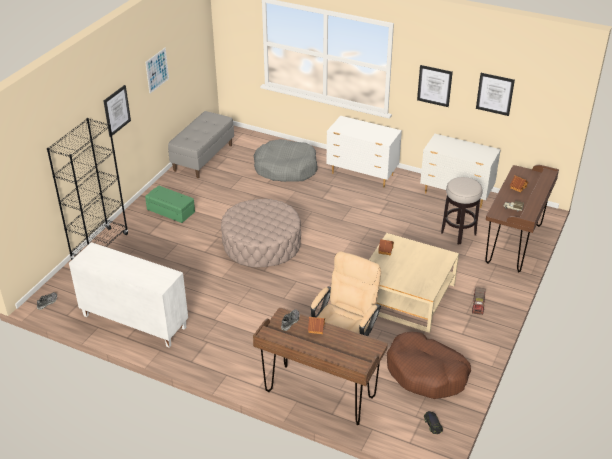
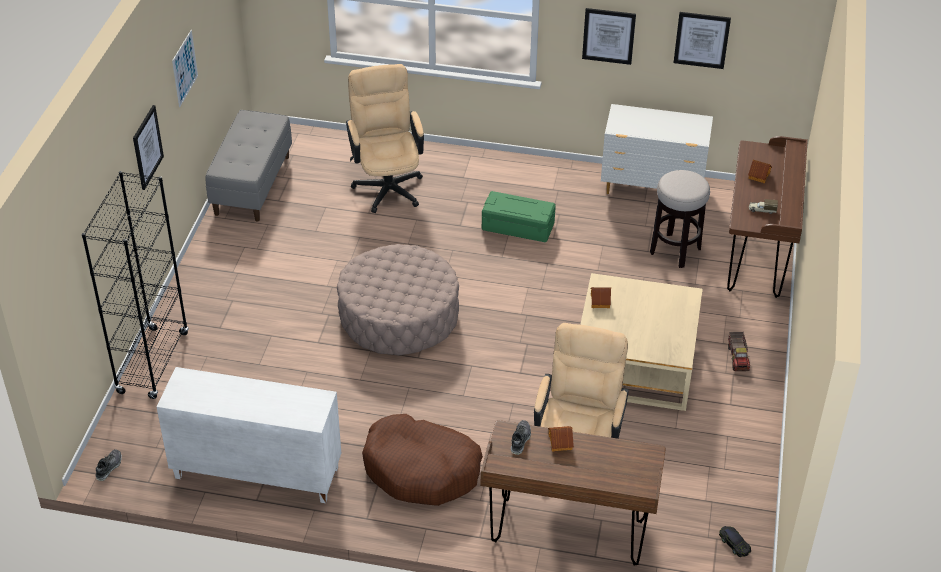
camera: 15 degrees left, 5 degrees up
(171, 211) = (239, 283): green storage box -> green storage box (518, 226)
(285, 168) = (387, 184): grey dog bed -> beige office chair
(362, 175) = (506, 177): white dresser -> none
(426, 373) = (701, 471): brown dog bed -> brown dog bed (421, 470)

